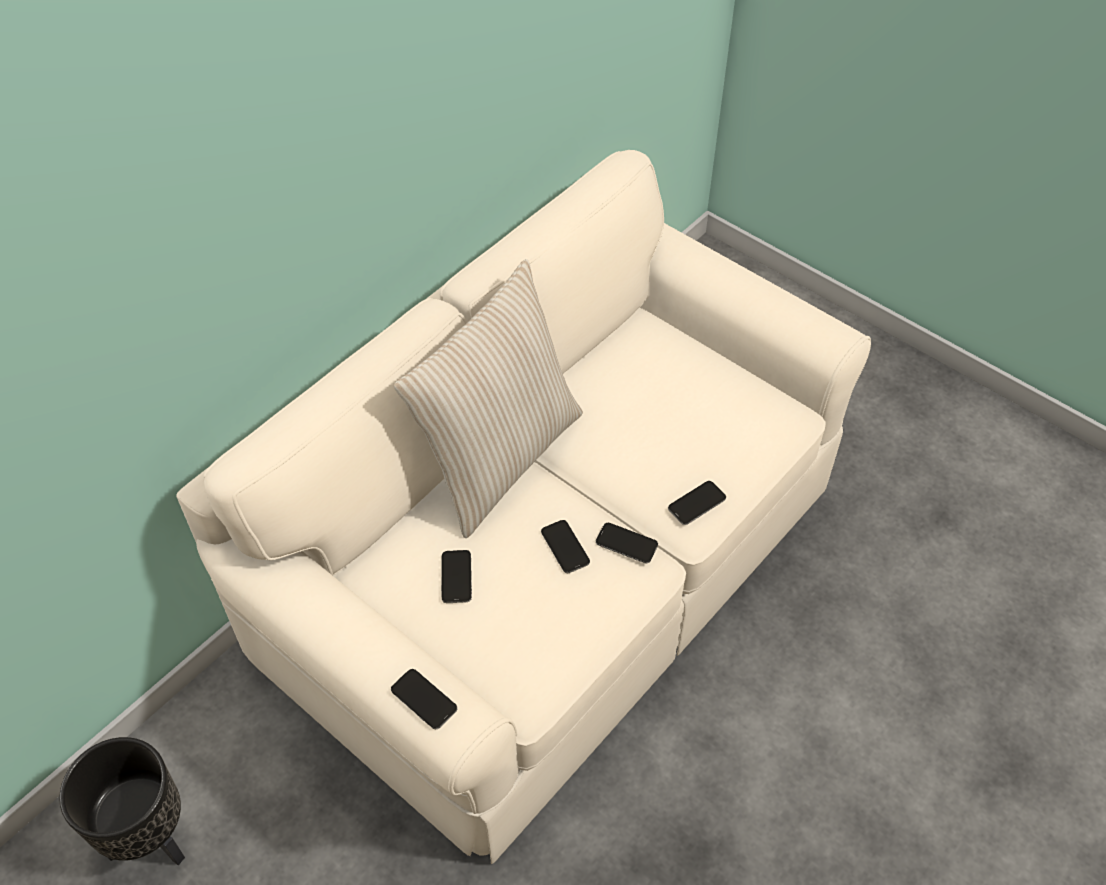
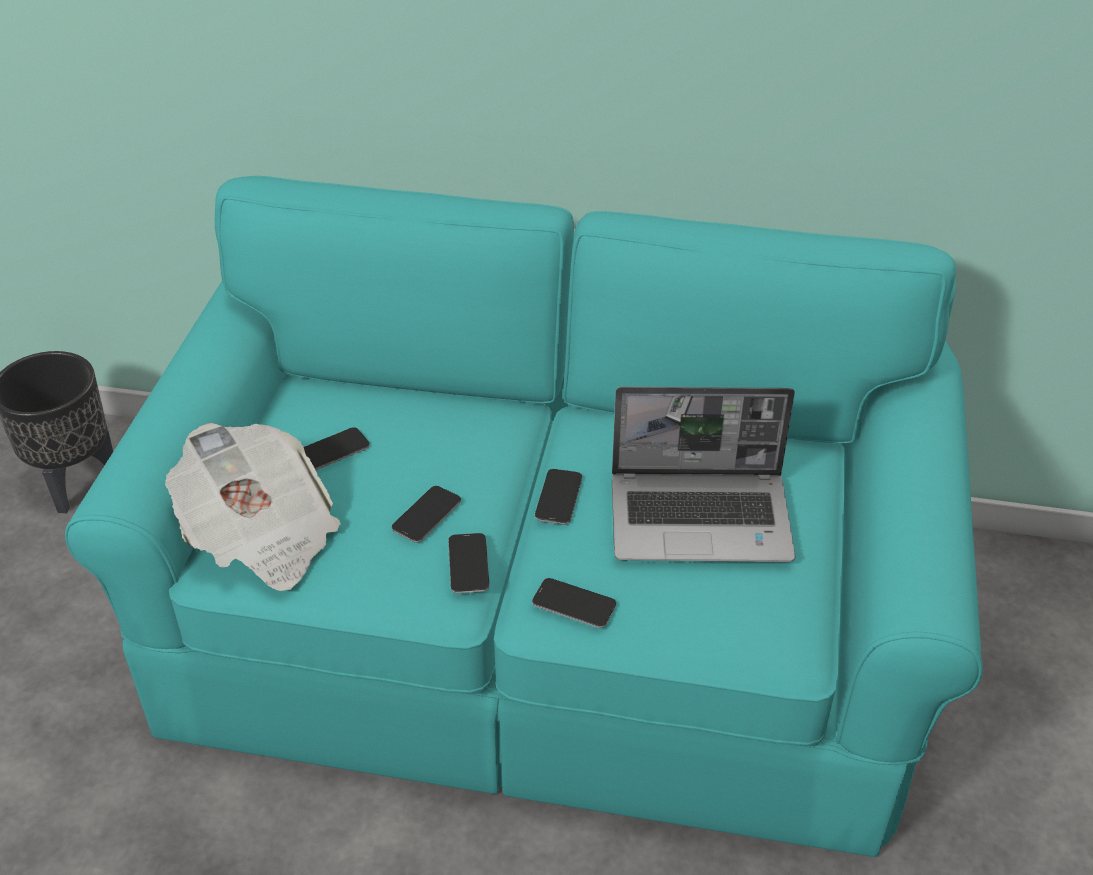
camera: 60 degrees right, 10 degrees down
(424, 699) = (134, 460): phone -> phone (558, 498)
(499, 457) = (511, 420): beige pillow -> none
(517, 656) = (261, 535): none -> newspaper
(553, 564) = (548, 627): beige sofa -> turquoise sofa
(666, 403) = (702, 518): none -> laptop

